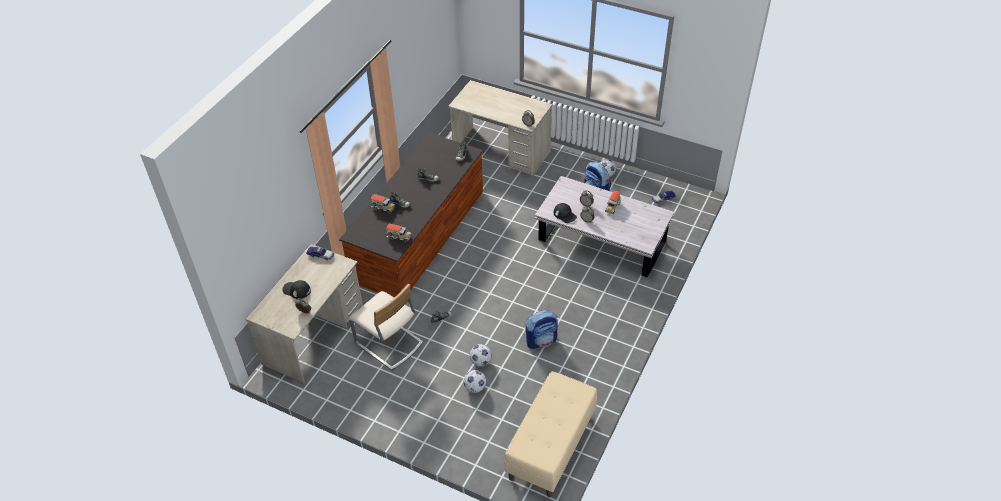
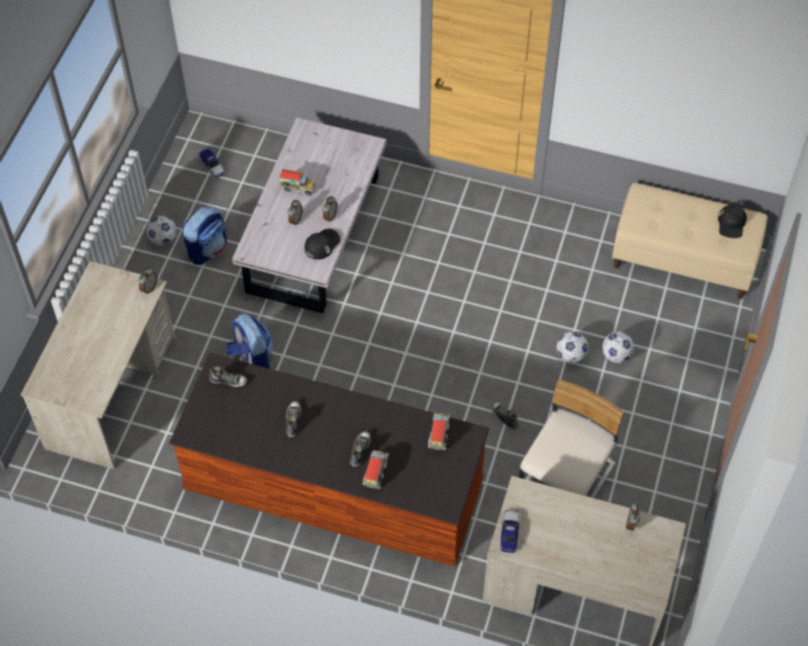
camera: 100 degrees left, 10 degrees up
(296, 290) = (592, 547): black cap -> black cap (731, 223)
(541, 340) = (517, 288): backpack -> backpack (252, 358)

